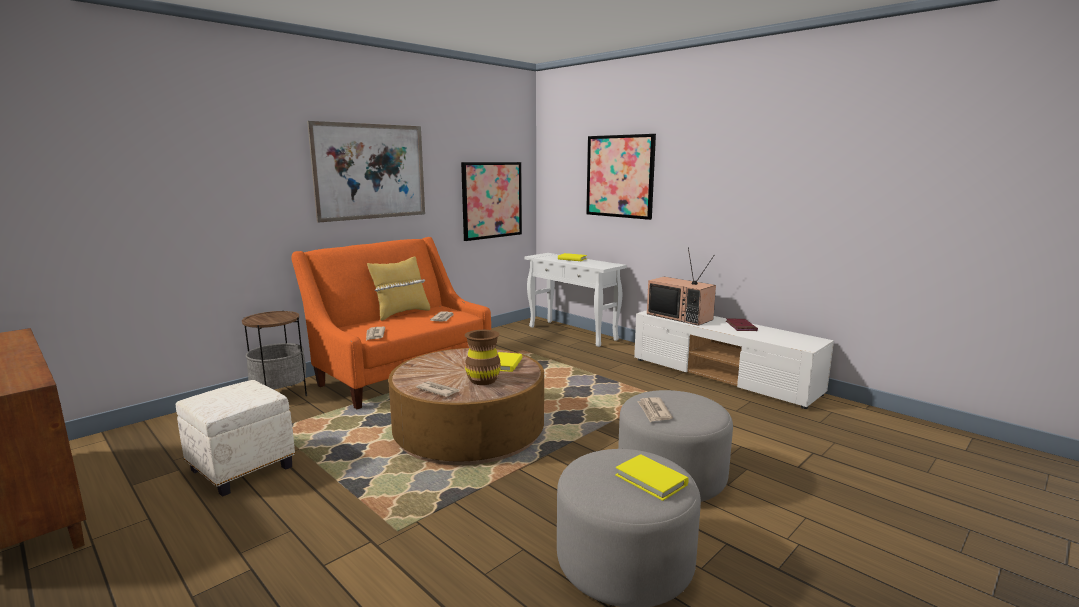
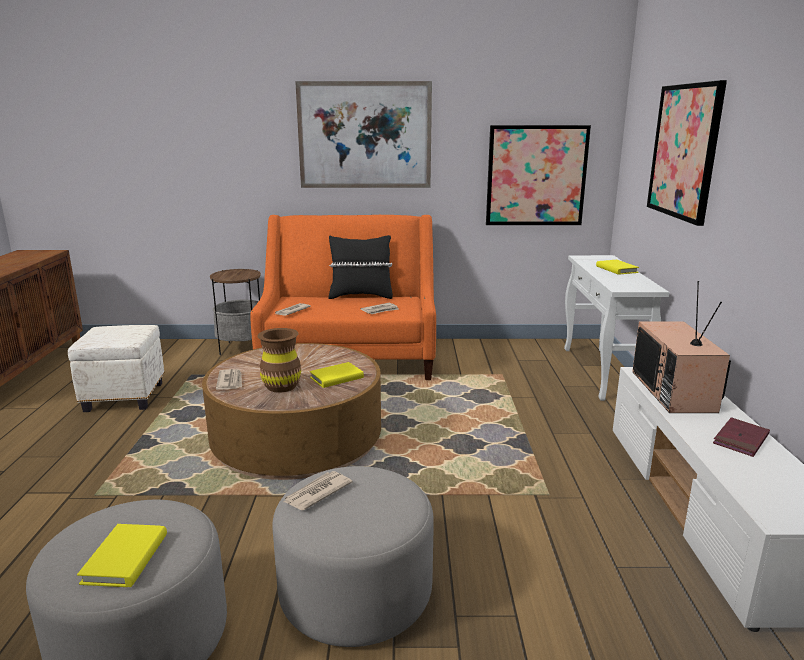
camera: 45 degrees right, 5 degrees up
(401, 313) = (361, 296): yellow pillow -> black pillow

